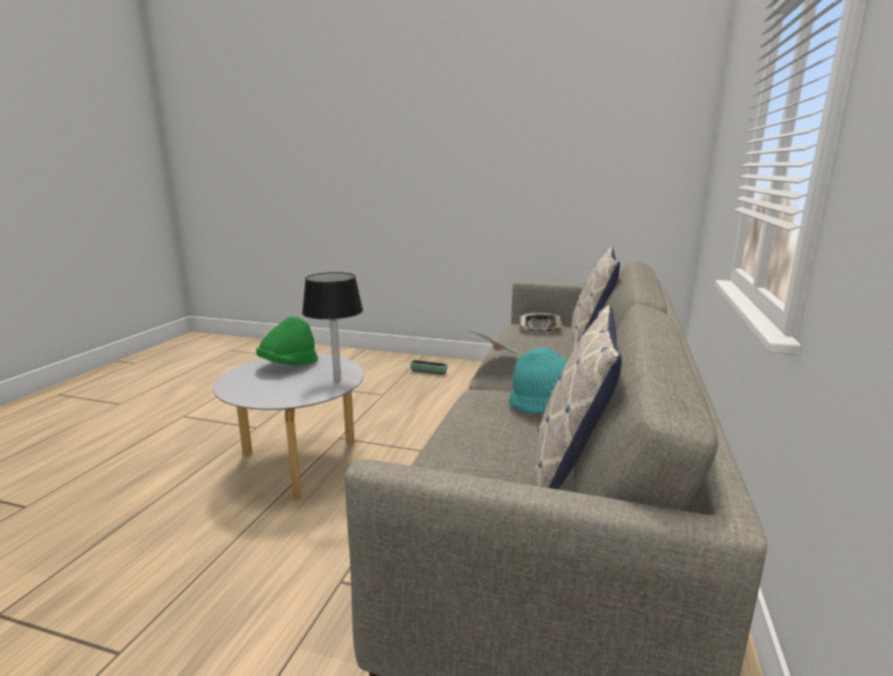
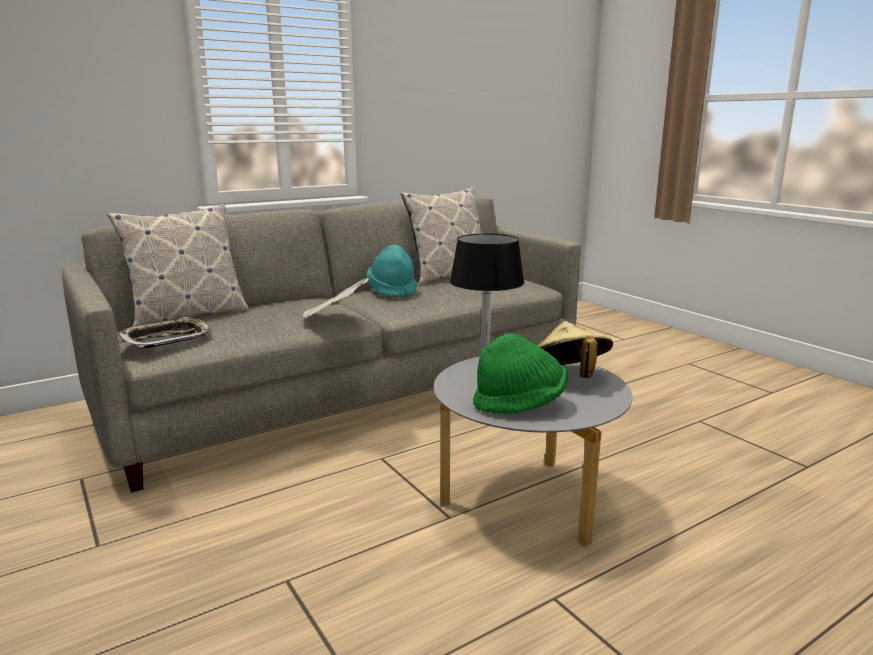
camera: 140 degrees left, 0 degrees up
(267, 390) = (568, 377): none -> beige hat
(428, 372) = (112, 610): planter -> none

